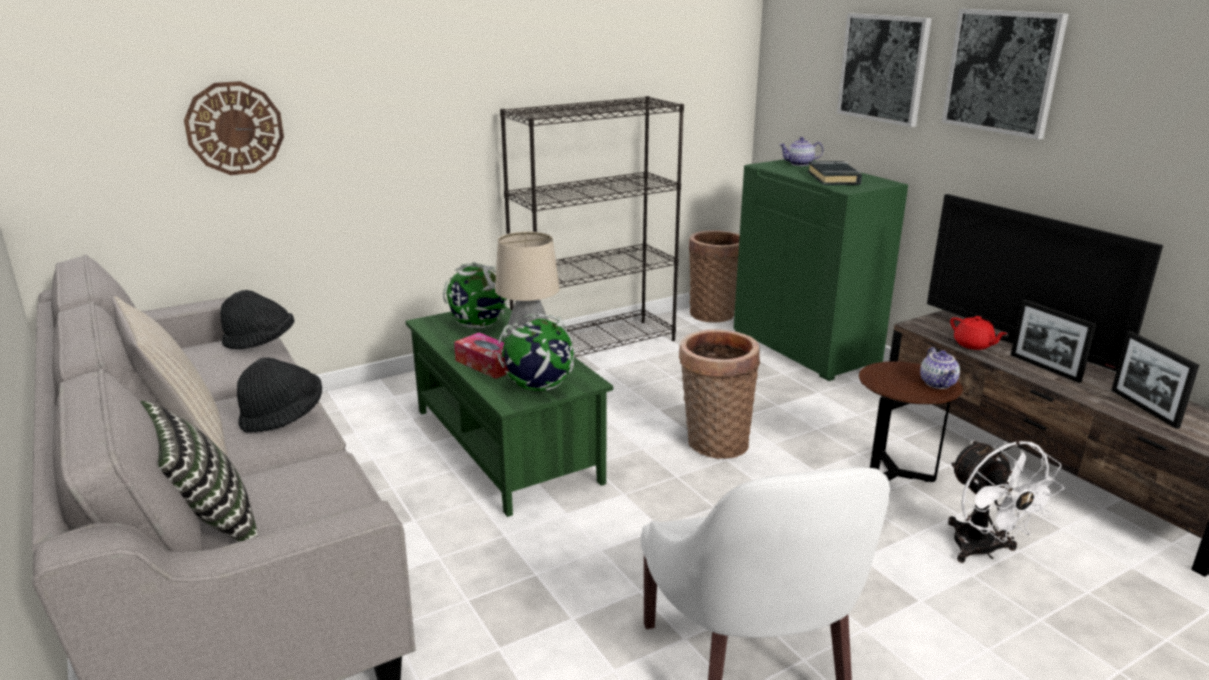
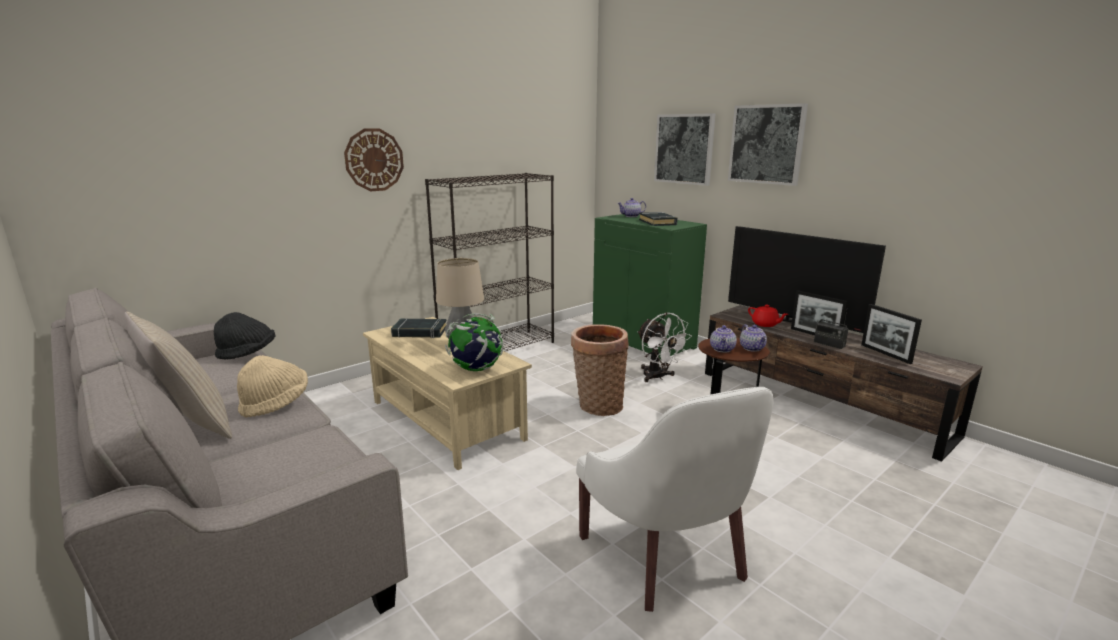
camera: 10 degrees left, 5 degrees down
(208, 526) = (222, 490): pillow -> none
(235, 128) = (222, 189): wall clock -> wall clock (374, 160)
(283, 417) = (275, 403): black hat -> beige hat
(477, 325) = (419, 332): globe -> black book
(487, 364) = (433, 357): tissue box -> none
(504, 445) = (445, 420): green coffee table -> beige coffee table
(714, 313) = (576, 324): basket -> none
(893, 382) = (723, 349): none -> teapot
(983, 551) = (799, 460): white fan -> white fan (658, 377)
(1060, 385) = (829, 344): none -> radio

